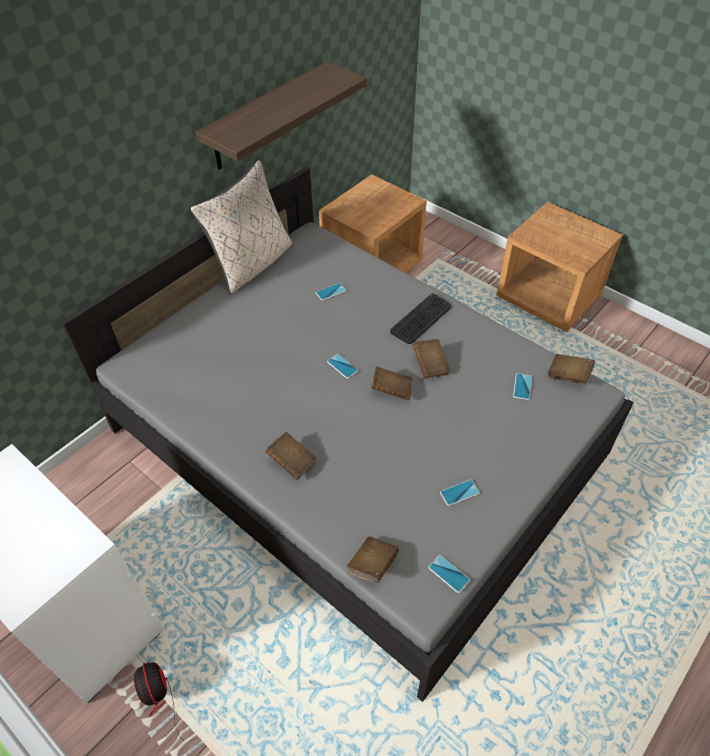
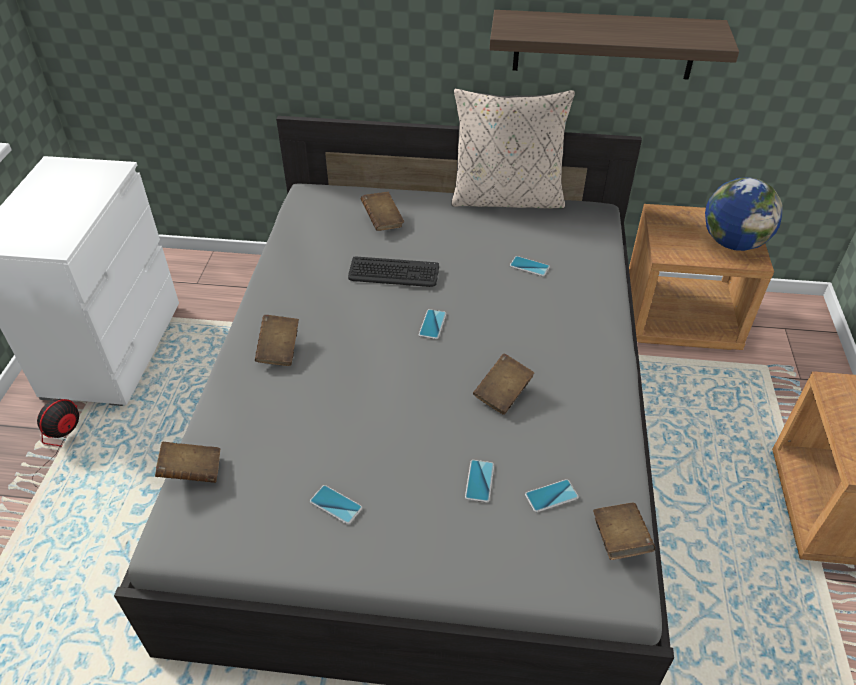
camera: 55 degrees right, 5 degrees down
(389, 199) = (732, 243): none -> globe
(391, 390) = (435, 378): brown book -> brown book (382, 220)
(421, 319) = (565, 353): keyboard -> keyboard (393, 273)
(449, 574) = (218, 545): phone -> phone (479, 481)

